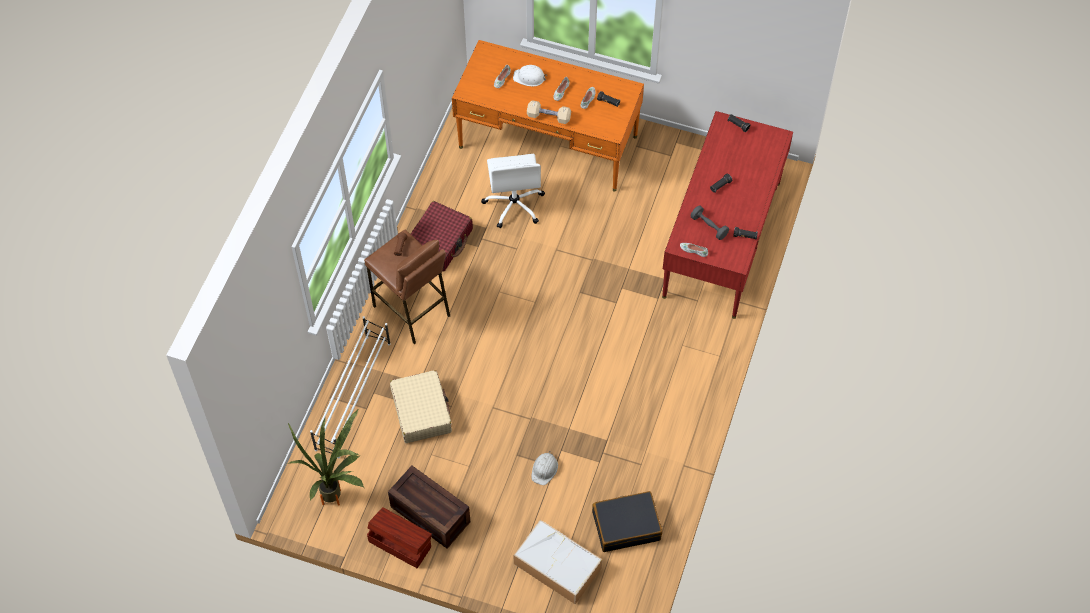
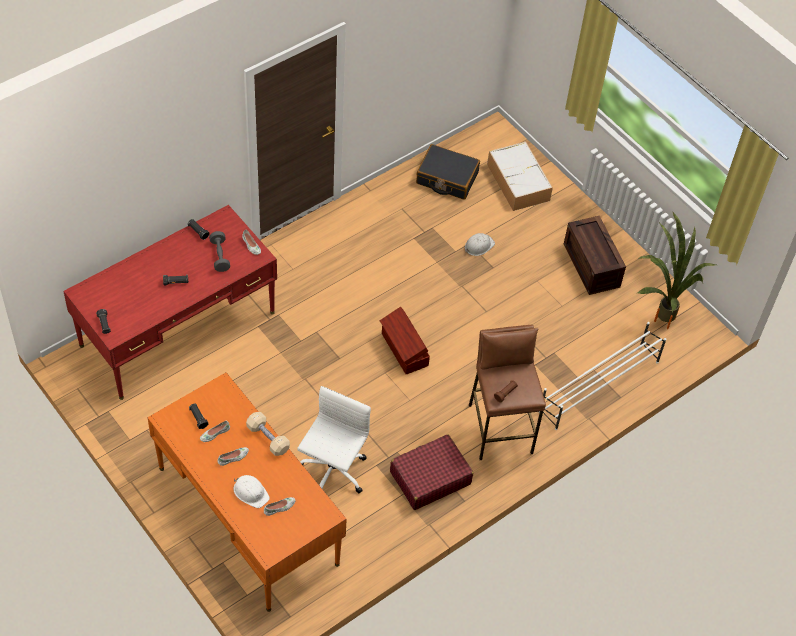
camera: 150 degrees left, 5 degrees down
(400, 543) = (628, 259): brown storage box -> brown storage box (404, 350)
(421, 411) = (548, 341): beige suitcase -> none

